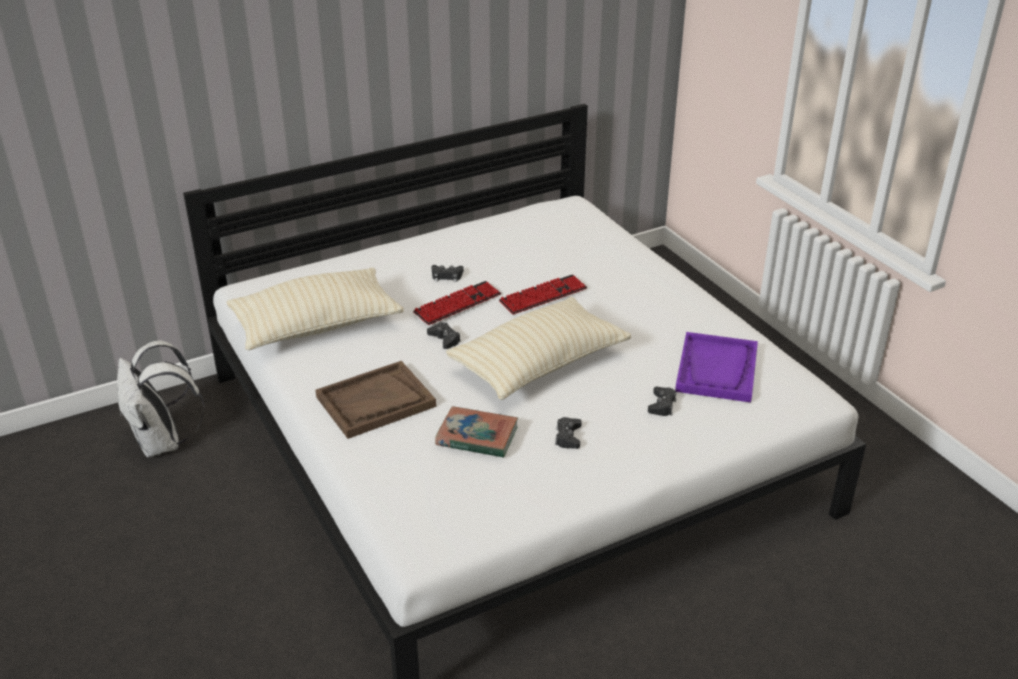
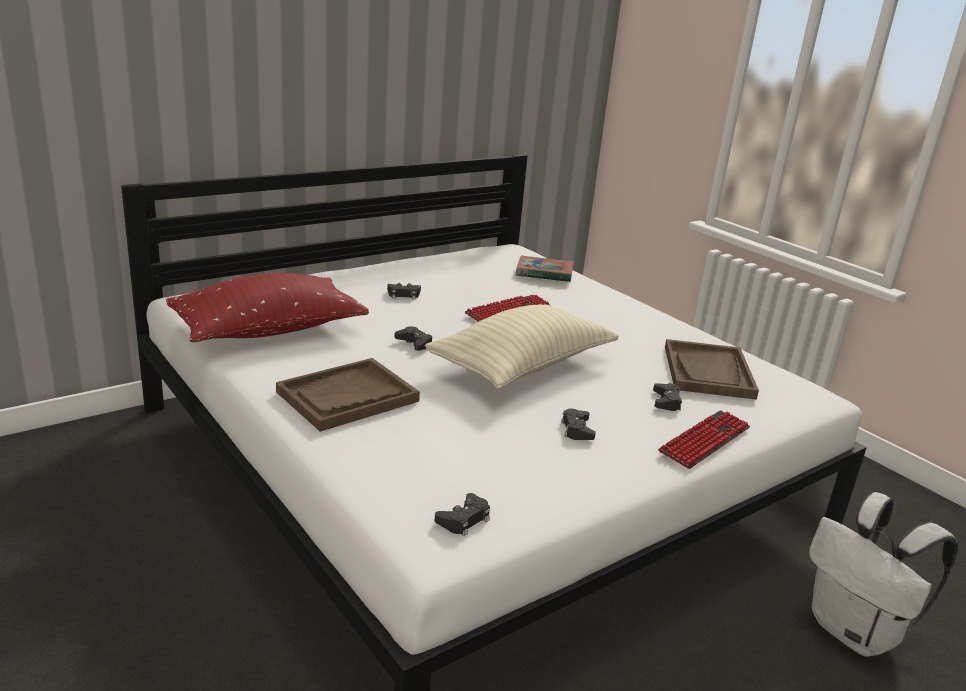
camera: 10 degrees left, 10 degrees down
(163, 443) = (77, 470): white backpack -> white backpack (855, 633)
(316, 326) = (269, 330): beige pillow -> red pillow
(448, 525) = (464, 520): none -> black game controller
(457, 304) = (421, 315): keyboard -> keyboard (705, 440)
(477, 436) = (474, 429): book -> book (544, 273)
(717, 369) = (708, 372): purple tray -> brown tray

